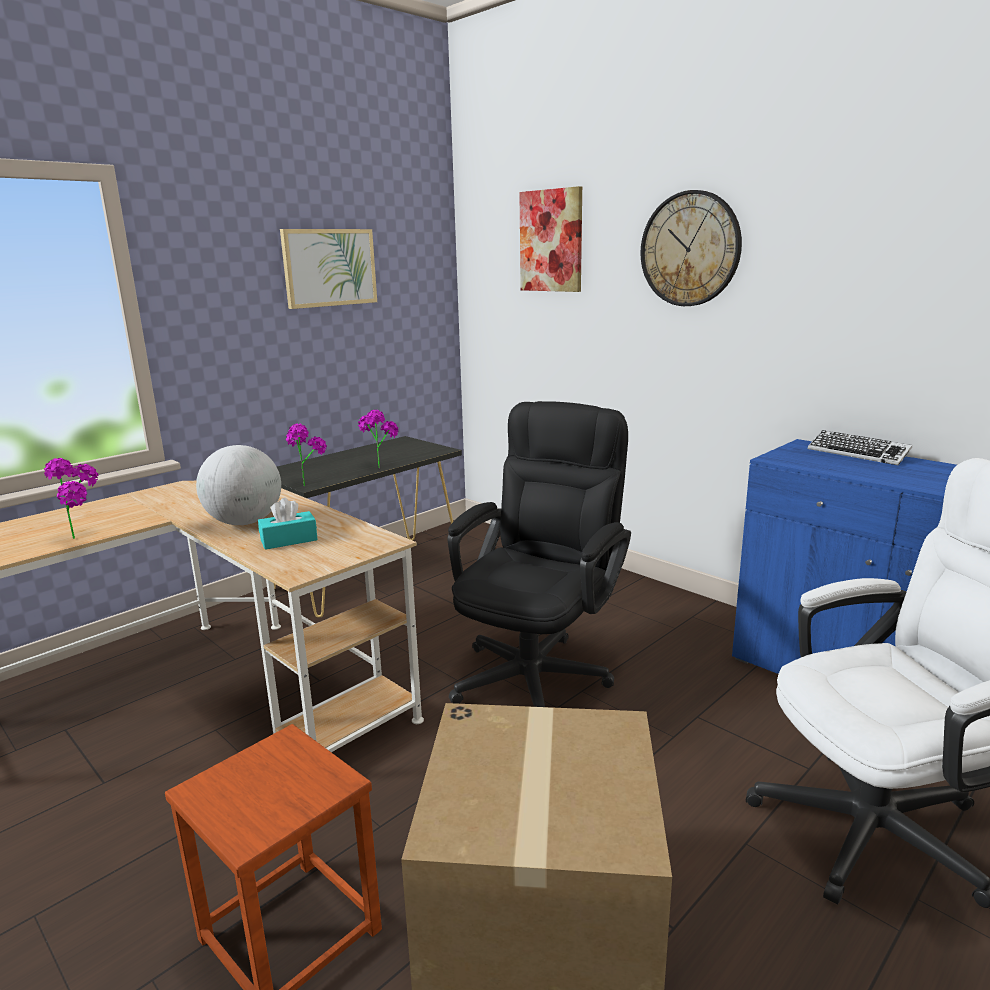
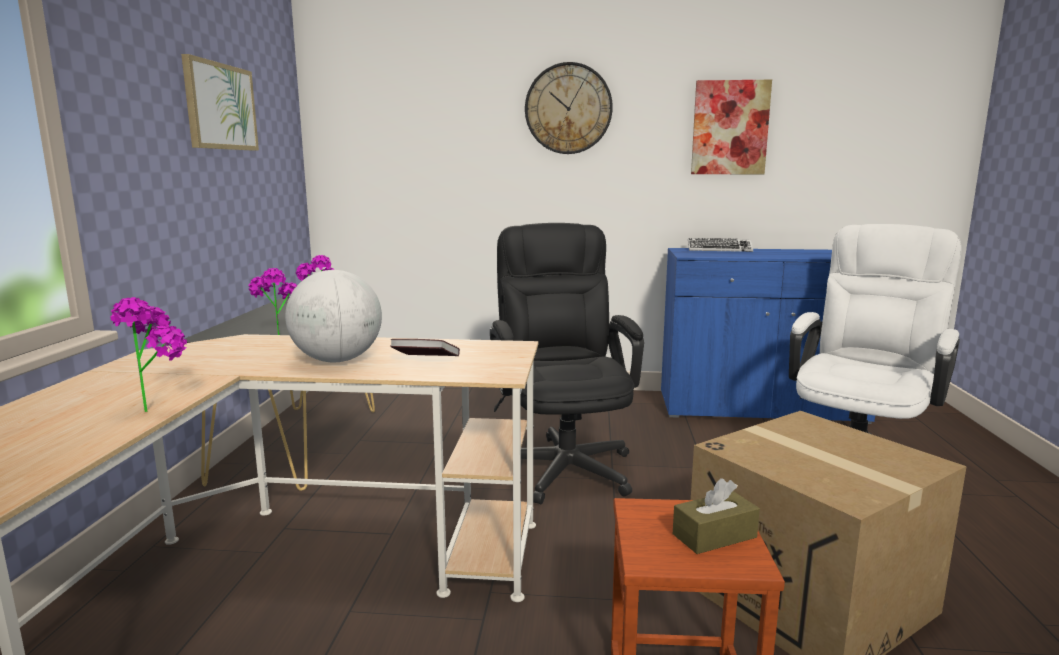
camera: 40 degrees left, 5 degrees down
(278, 798) = (714, 536): none -> brown tissue box
(289, 540) = (425, 361): turquoise tissue box -> book
(551, 241) = (425, 100): picture -> picture (730, 128)

